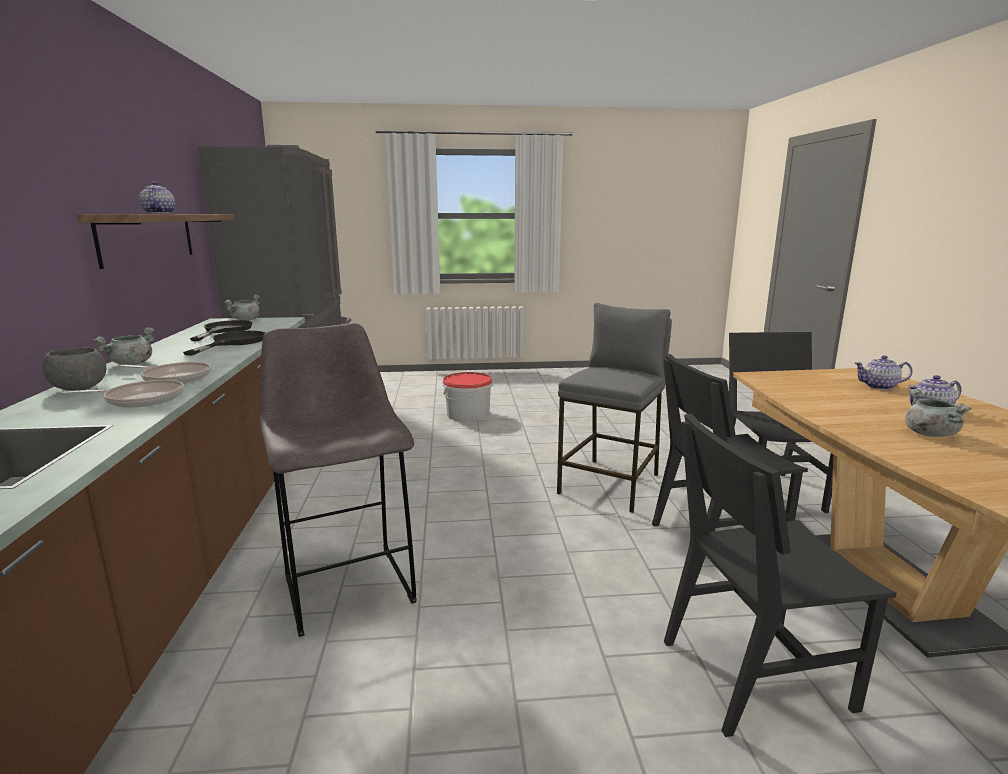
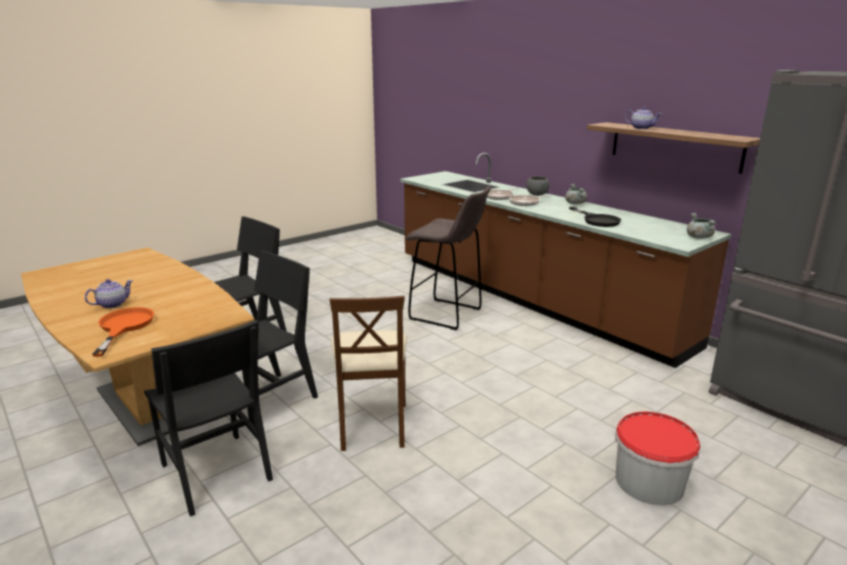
camera: 145 degrees right, 5 degrees up
(224, 330) = (652, 226): black frying pan -> none
(611, 484) = (372, 425): grey stool -> brown chair
(879, 387) = (123, 327): teapot -> orange frying pan
(928, 434) = (139, 283): grey cooking pot -> none

